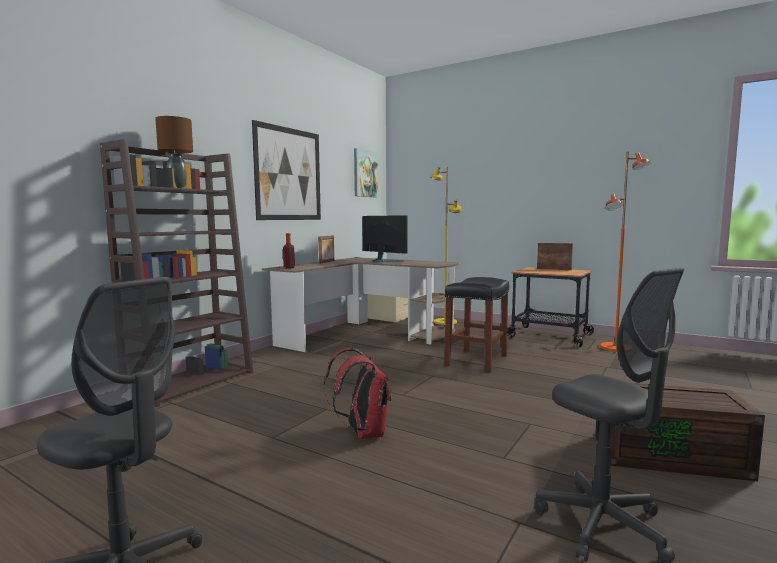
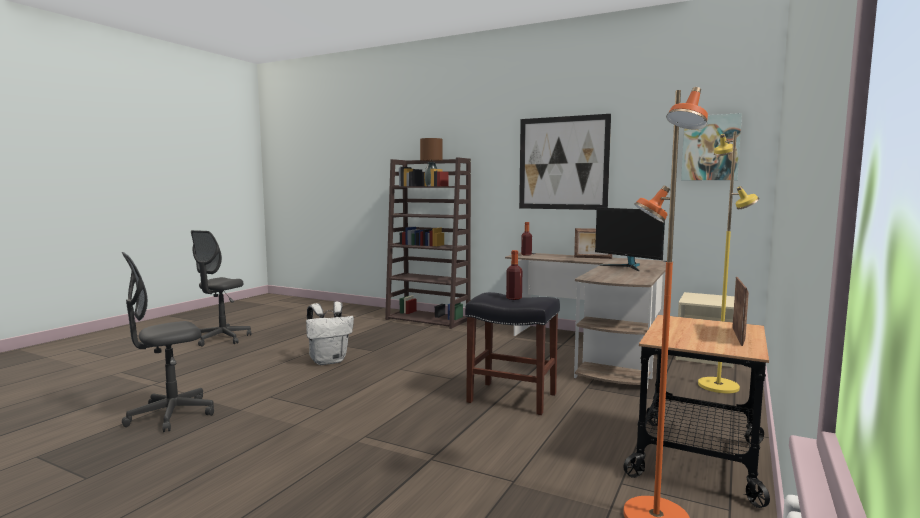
camera: 85 degrees right, 0 degrees up
(362, 433) = (329, 361): red backpack -> white backpack
(382, 261) = (628, 267): monitor -> monitor turned 105 degrees clockwise
(477, 281) = (514, 298): none -> bottle
(670, 455) = (229, 459): brown storage box -> none

